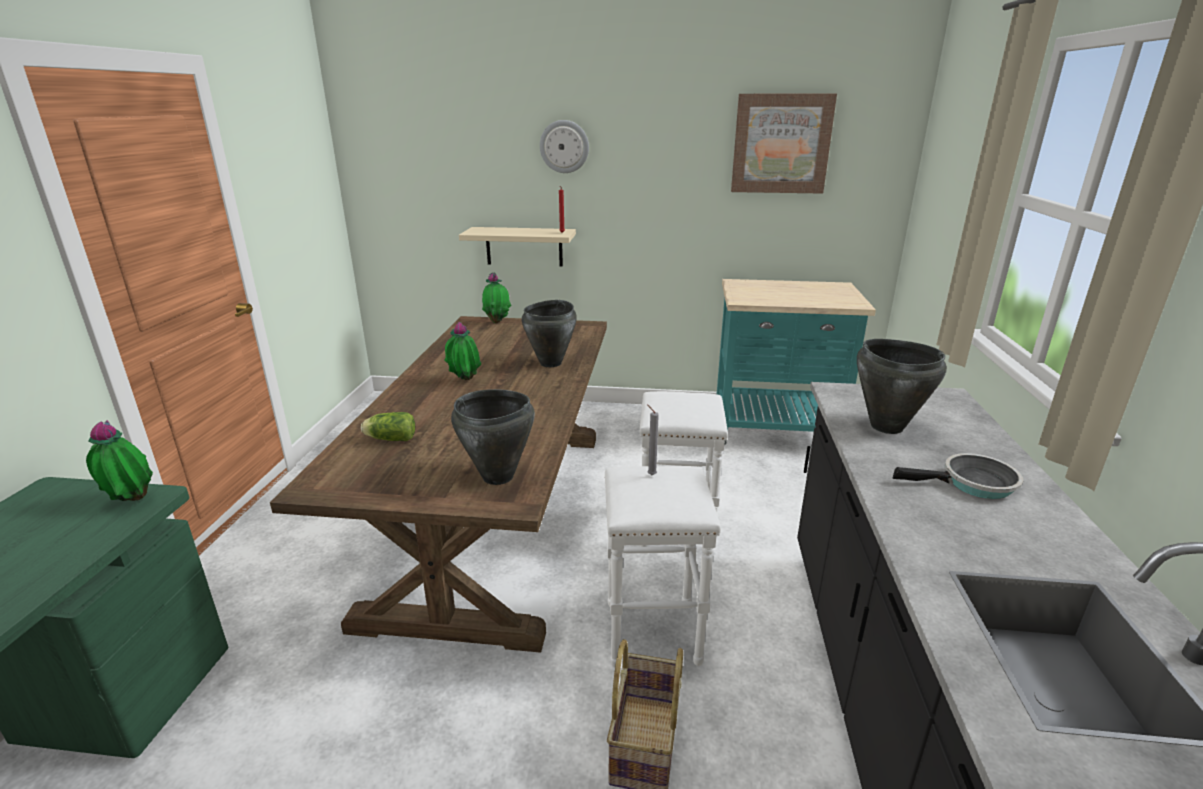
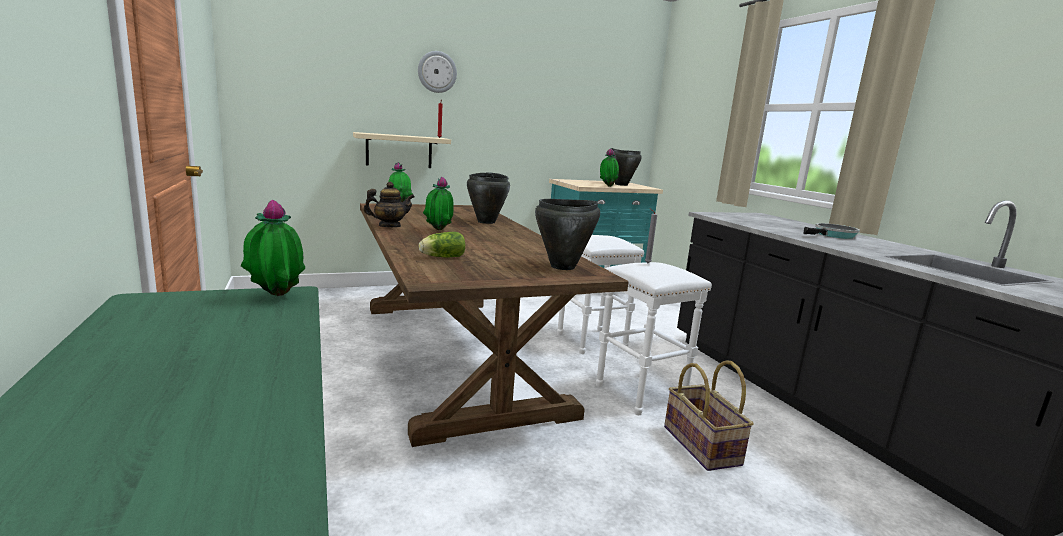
camera: 30 degrees left, 10 degrees down
(424, 368) = (389, 226): none -> teapot
(780, 302) = (607, 186): none -> potted plant
(781, 144) = (584, 86): picture -> none
(886, 426) = (758, 223): black cooking pot -> black cooking pot (621, 184)

